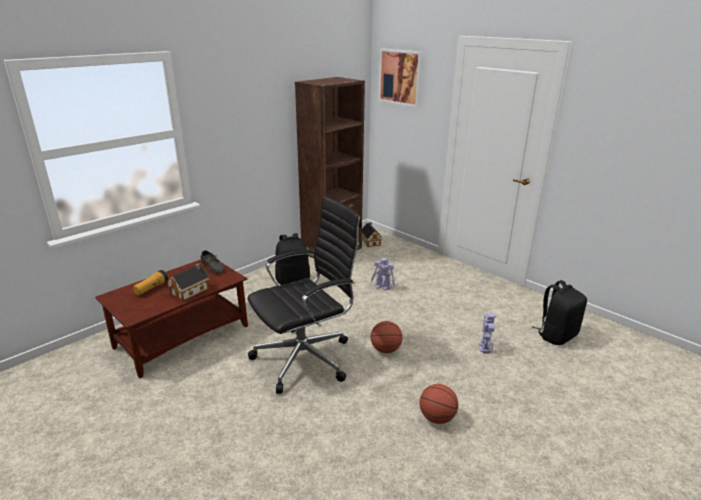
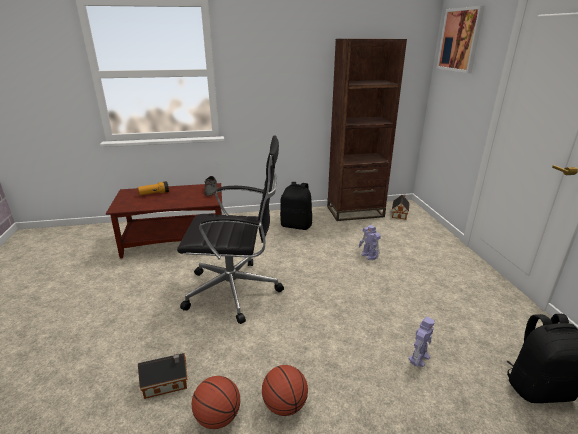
camera: 35 degrees right, 0 degrees up
(191, 291) = (174, 202): toy house -> toy house (167, 382)
(385, 349) = (309, 313): basketball -> basketball (218, 417)

